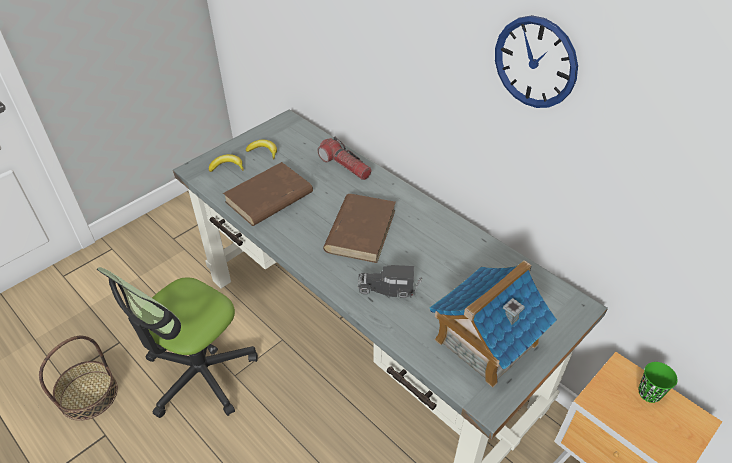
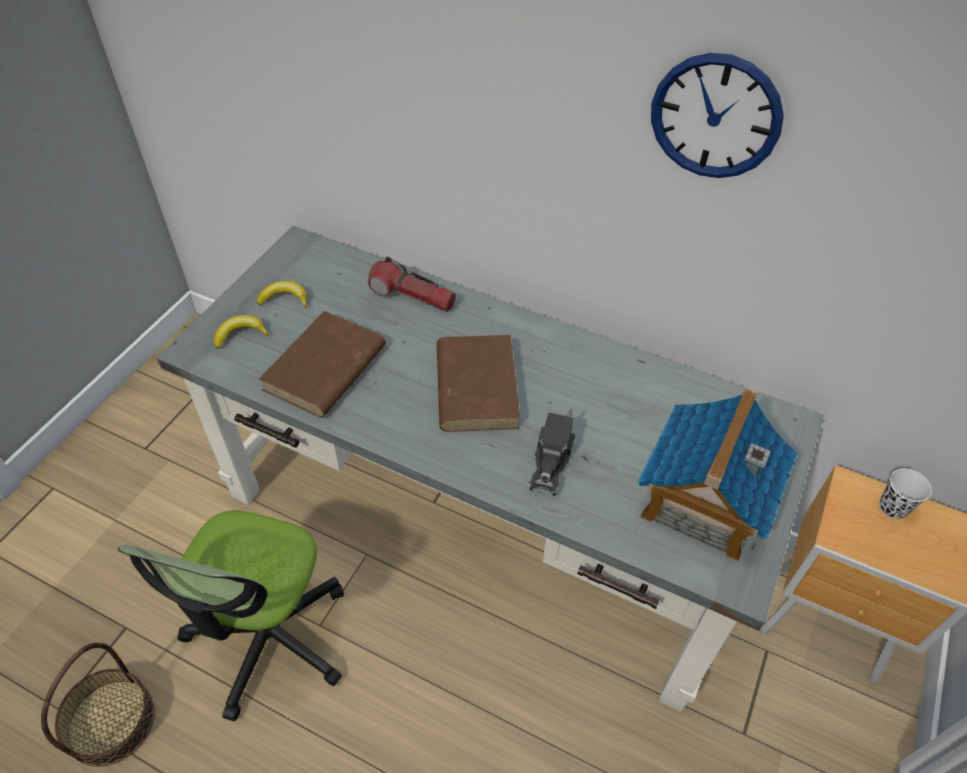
camera: 20 degrees left, 5 degrees up
(389, 288) = (551, 461): toy truck -> toy truck turned 60 degrees counterclockwise
(649, 393) = (892, 508): green cup -> white cup

